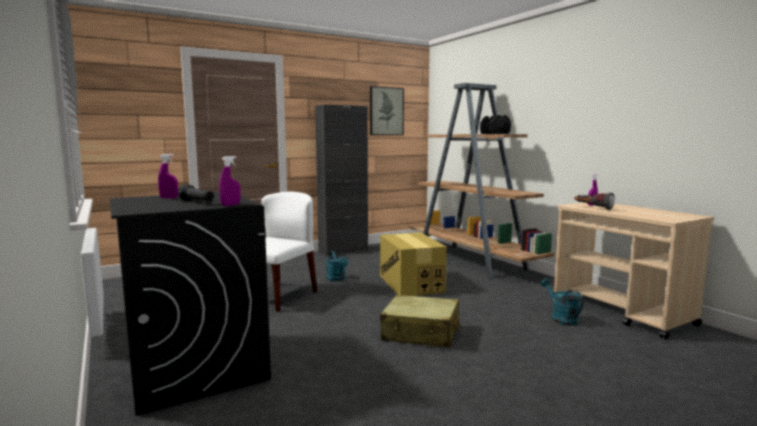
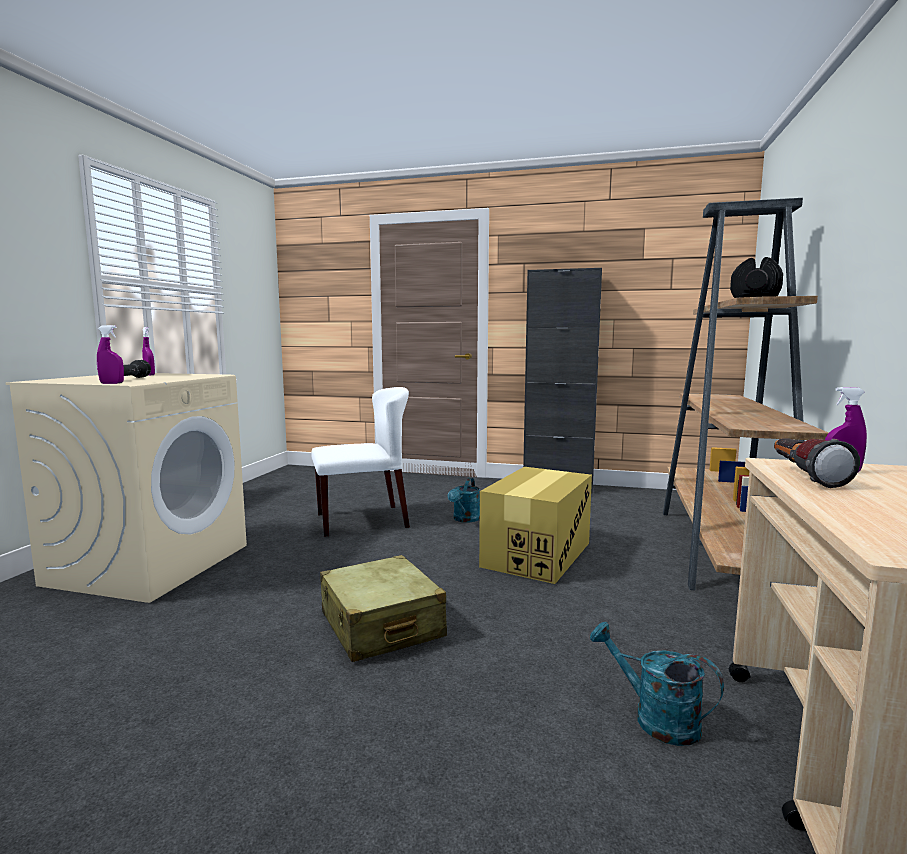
camera: 45 degrees right, 0 degrees up
(195, 367) = (150, 564): black washing machine -> beige washing machine
(386, 111) = (658, 275): picture -> none
(561, 318) = (655, 718): turquoise watering can -> turquoise watering can turned 75 degrees counterclockwise

